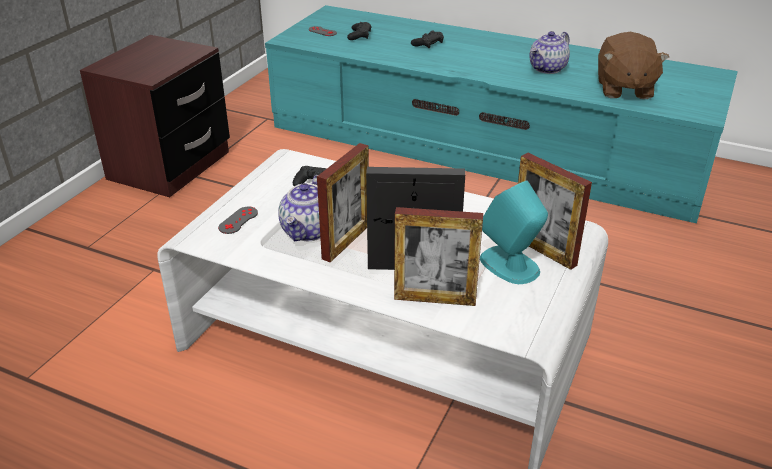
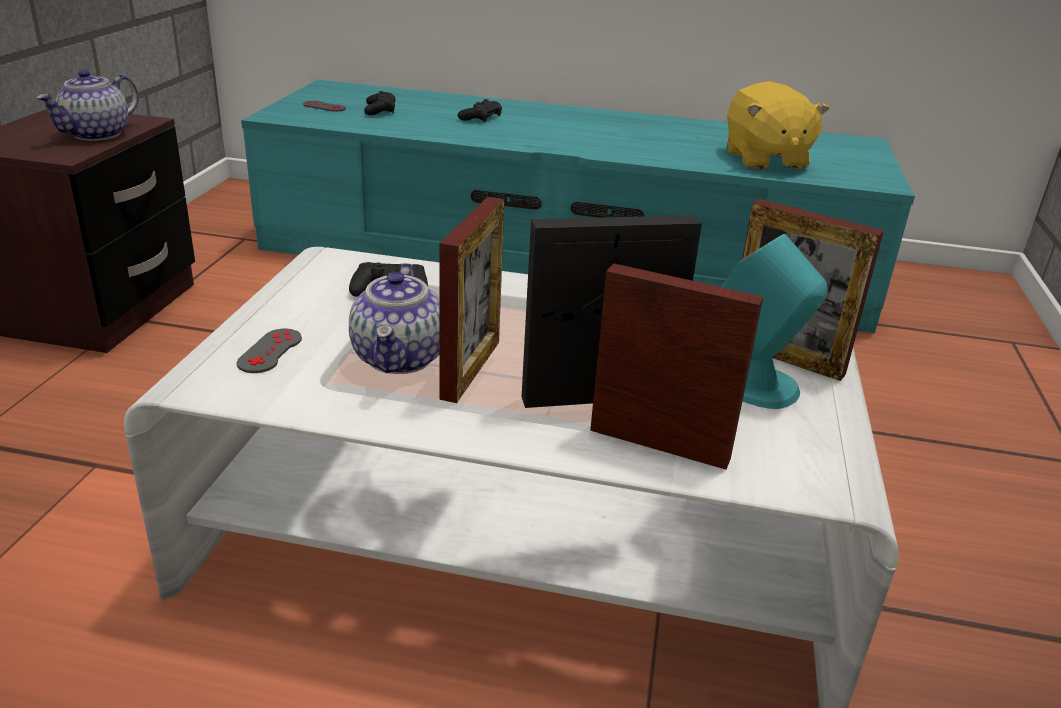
camera: 15 degrees left, 5 degrees down
(435, 299) = (659, 444): picture frame -> picture frame turned 150 degrees counterclockwise
(548, 69) = (655, 141): teapot -> teapot (97, 134)
(623, 89) = (765, 159): brown plush toy -> yellow plush toy

